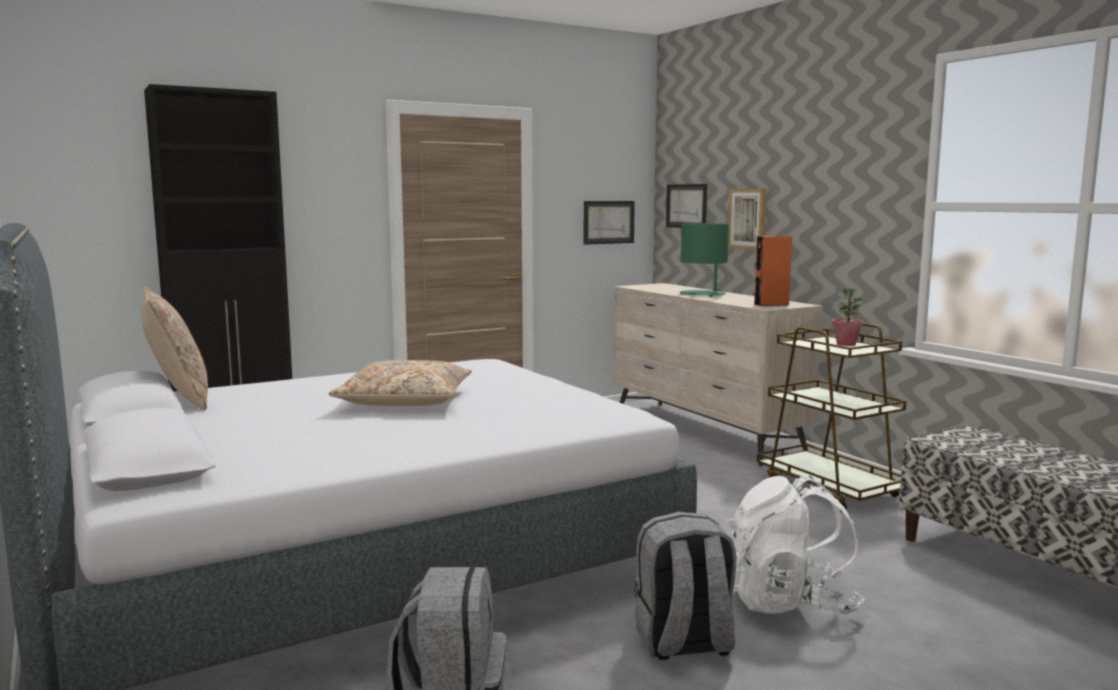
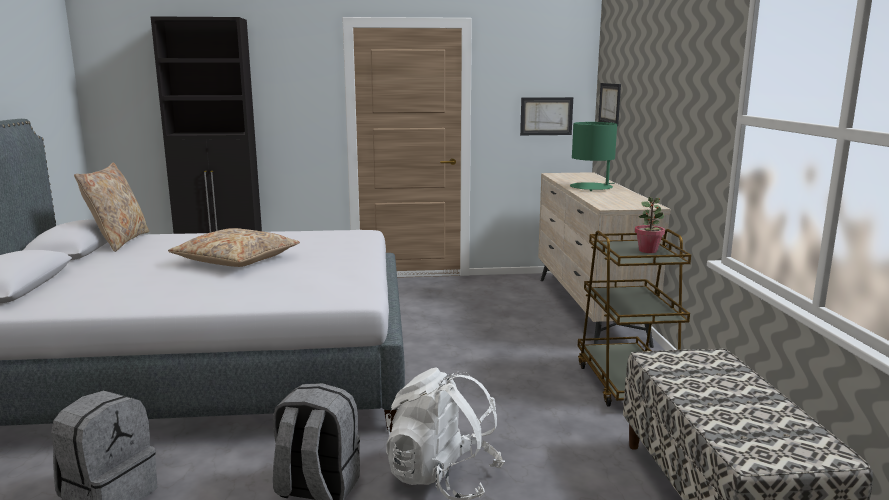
camera: 25 degrees right, 5 degrees up
(747, 219) = (639, 119): picture -> none
(771, 304) = (622, 204): orange speaker -> none

